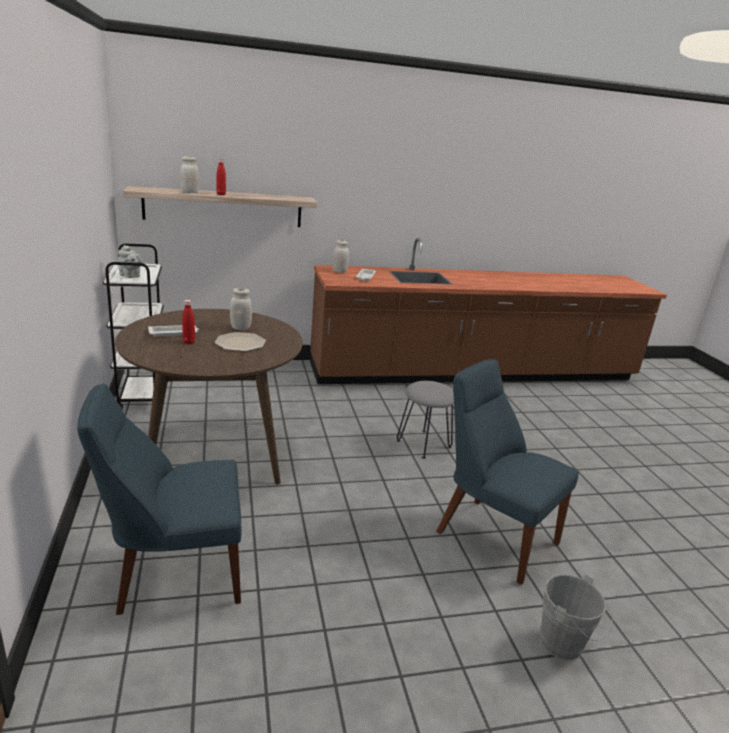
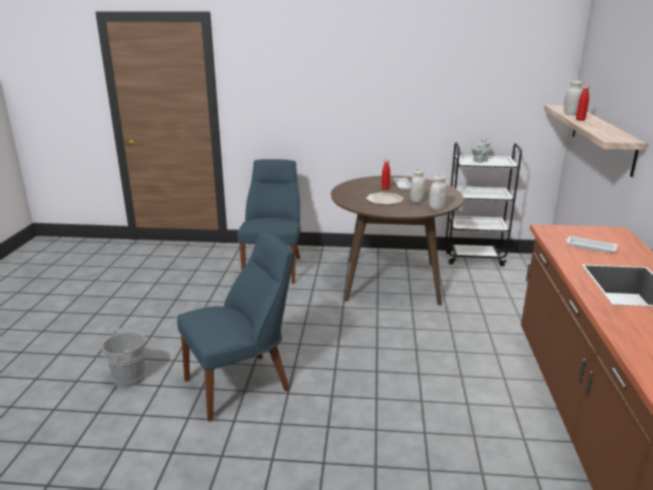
camera: 110 degrees right, 0 degrees up
(339, 271) = (604, 236): white jar -> white jar (436, 208)
(424, 443) = (396, 384): grey stool -> none

